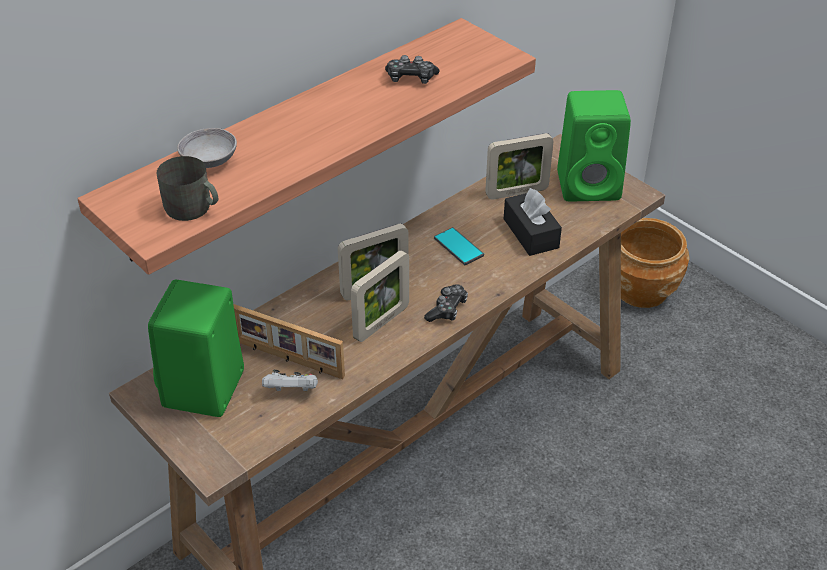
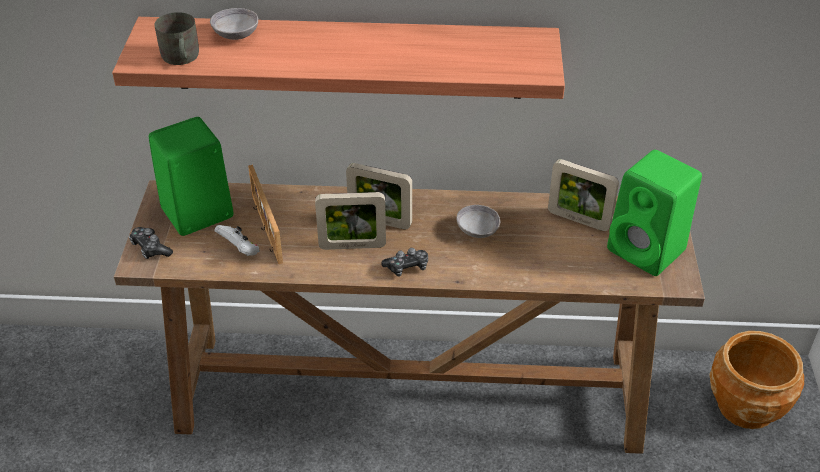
camera: 45 degrees right, 0 degrees up
(411, 78) = (446, 51): game controller -> game controller (150, 248)
(458, 247) = (477, 231): phone -> grey bowl
(531, 233) = (545, 255): black tissue box -> none

